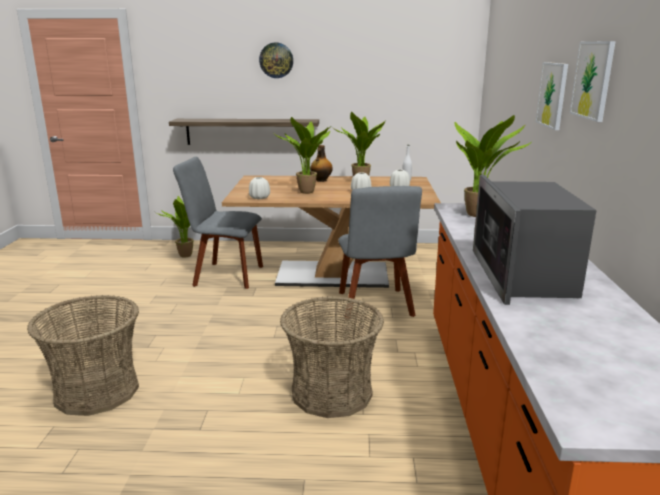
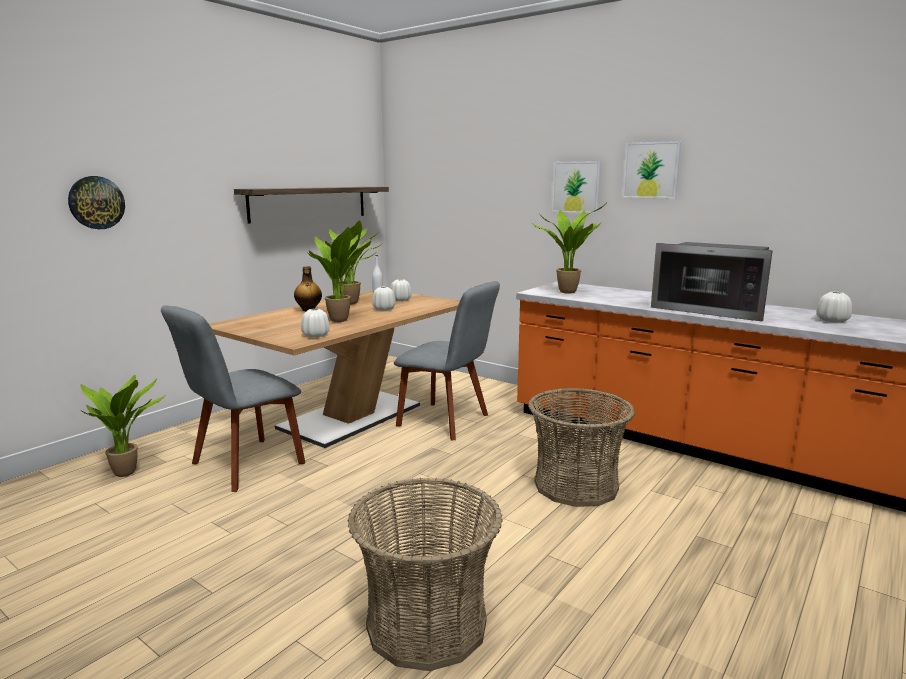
camera: 55 degrees left, 5 degrees down
(248, 132) = (157, 268): shelf -> shelf (309, 203)
(276, 60) = (188, 165): wall clock -> wall clock (96, 202)
(599, 344) = (832, 321): none -> white vase

